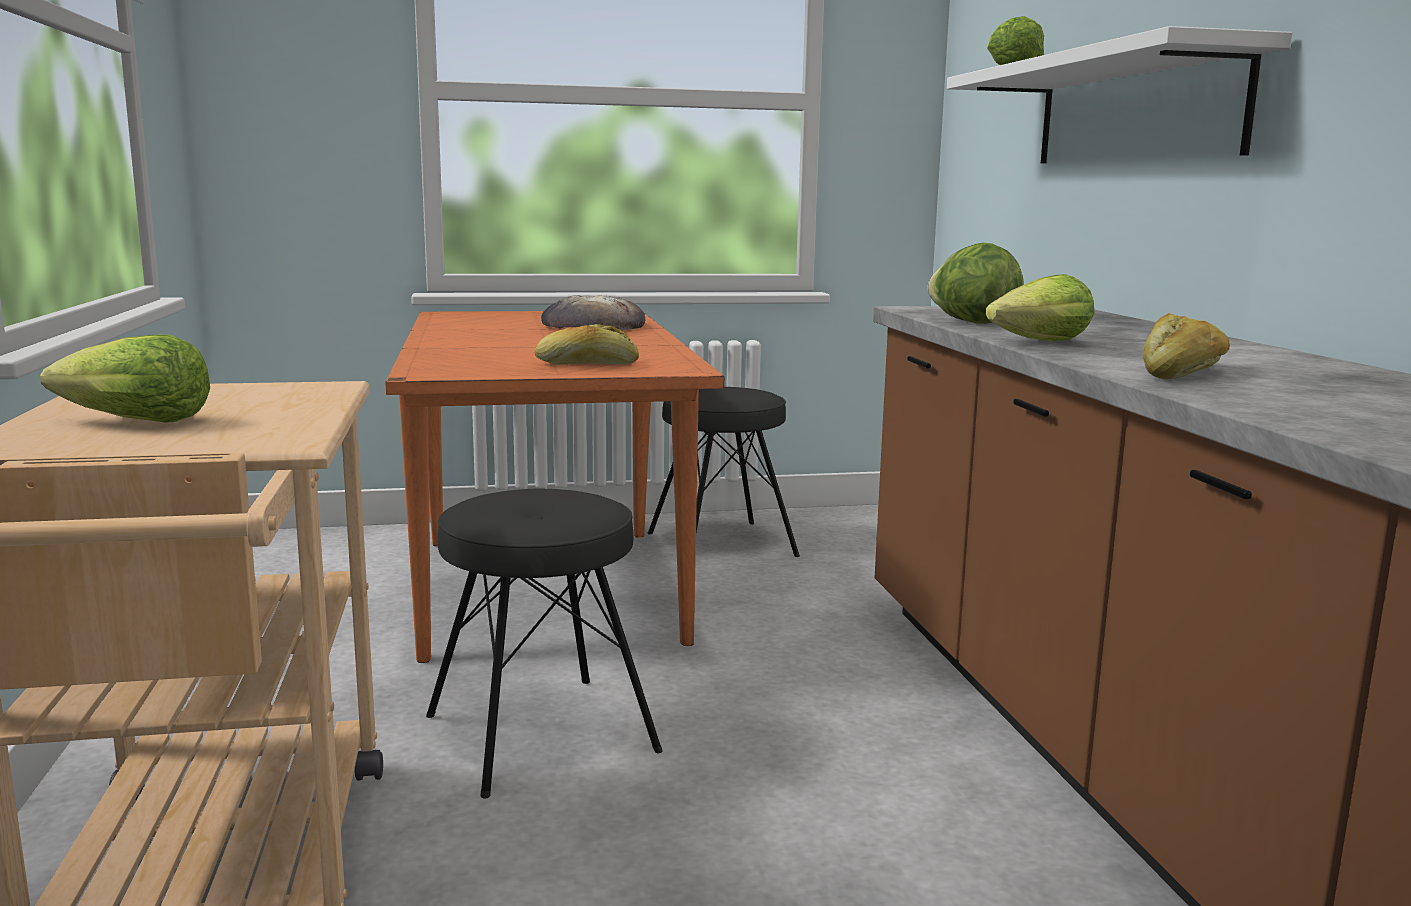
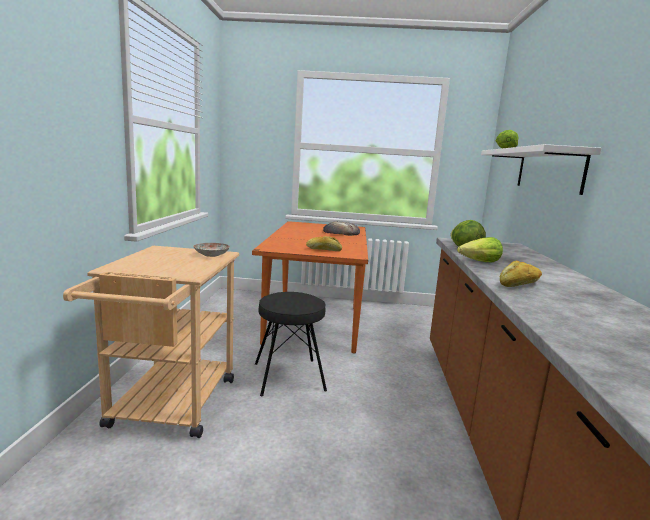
camera: 15 degrees right, 0 degrees up
(134, 422) = (156, 262): lettuce -> none
(296, 392) = (212, 255): none -> plate
(721, 545) = (383, 316): black stool -> none

